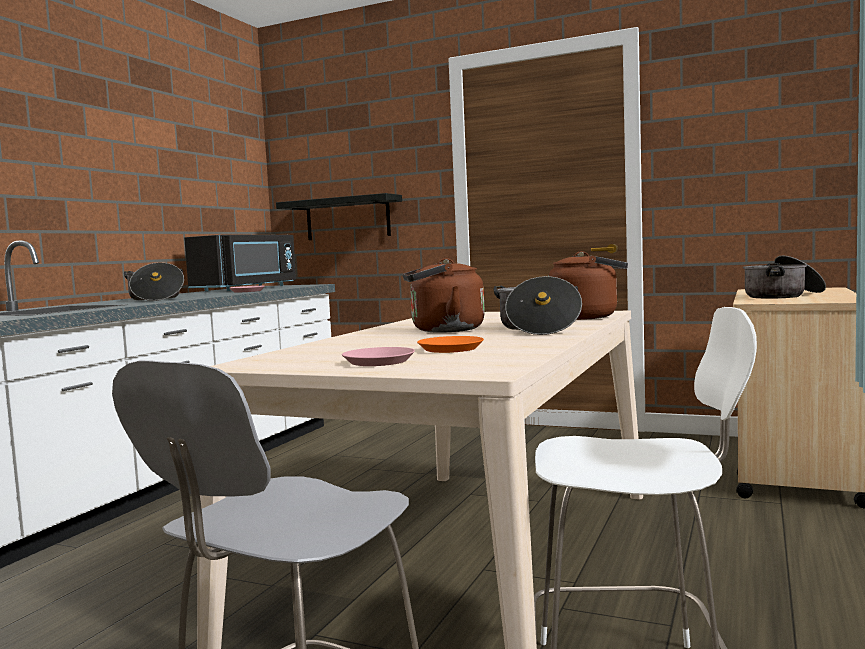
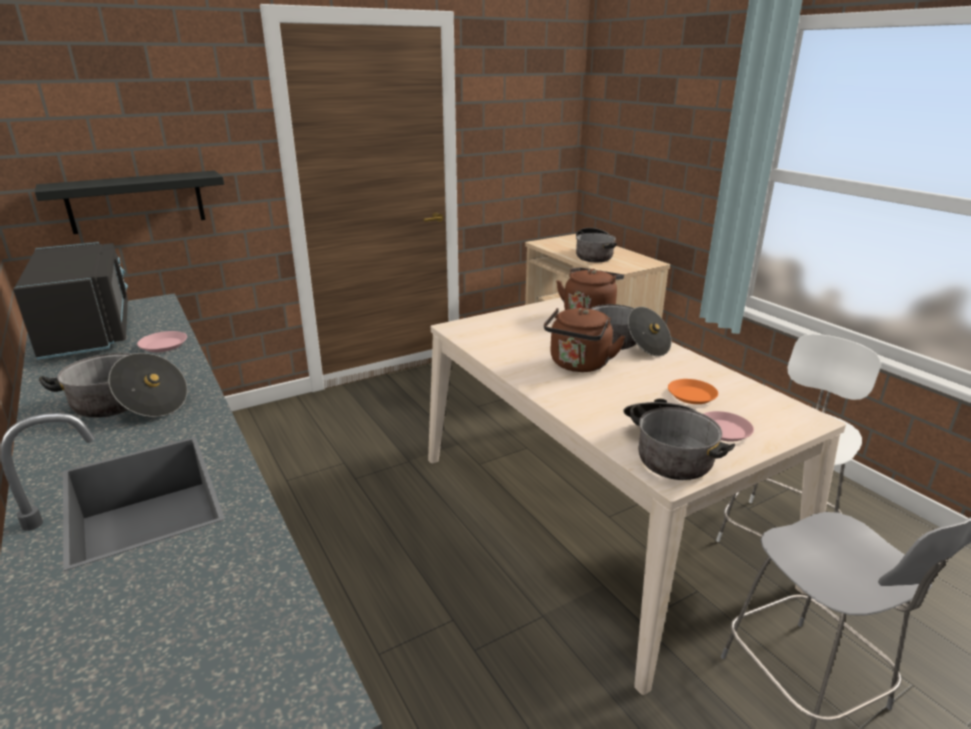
camera: 55 degrees left, 20 degrees up
(292, 359) = (668, 452): none -> cooking pot

